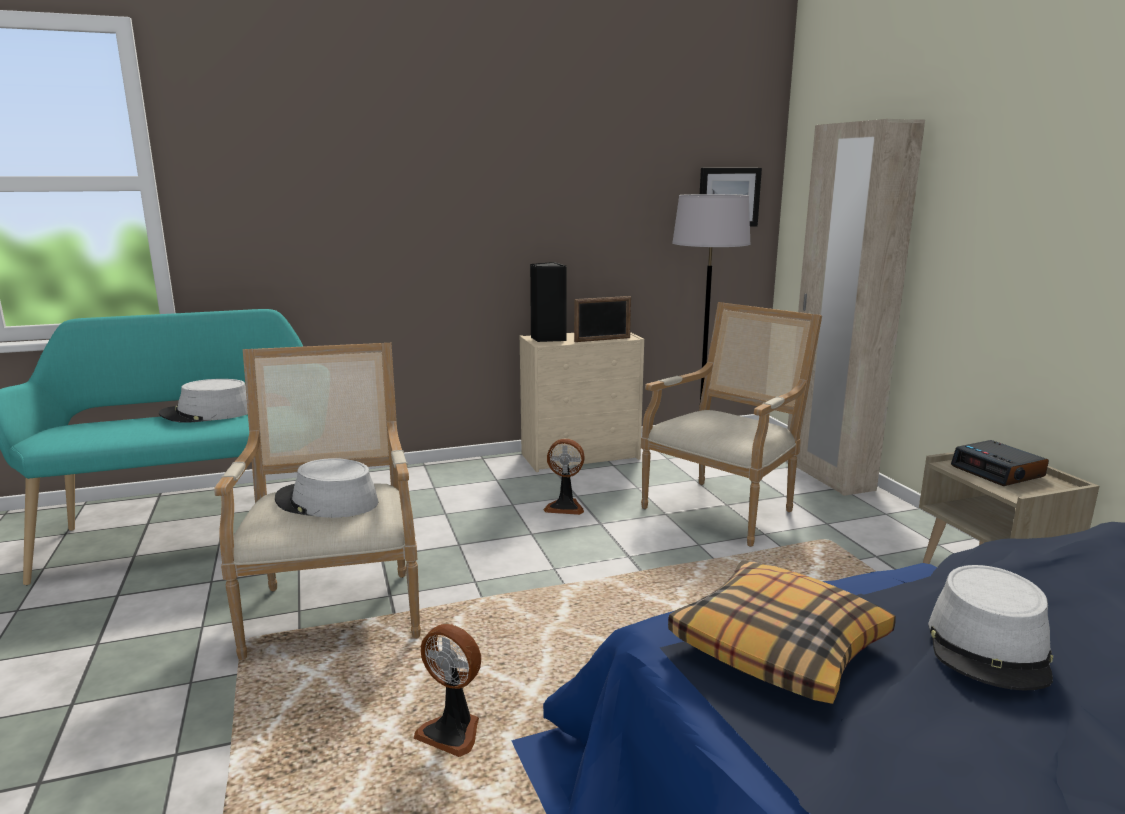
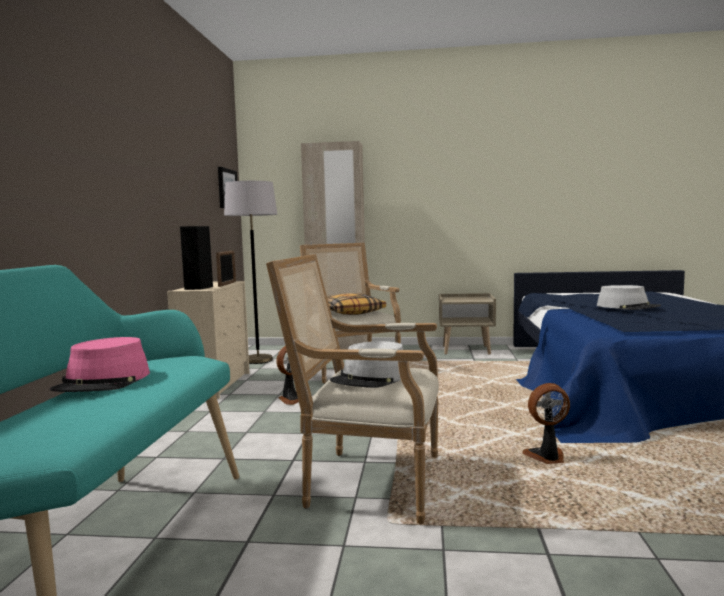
camera: 65 degrees left, 10 degrees down
(207, 413) = (103, 381): grey hat -> pink hat
(452, 732) = (546, 457): fan -> fan turned 150 degrees counterclockwise
(780, 646) = (622, 322): pillow -> pillow (351, 312)
(998, 472) = (461, 298): alarm clock -> none

